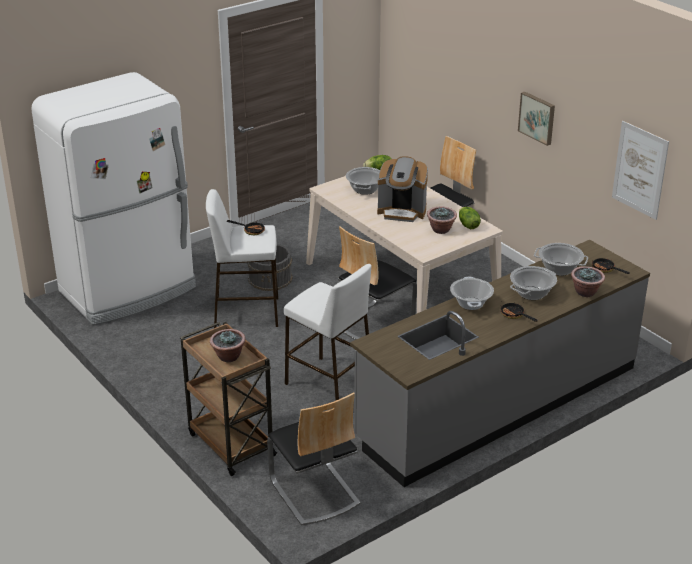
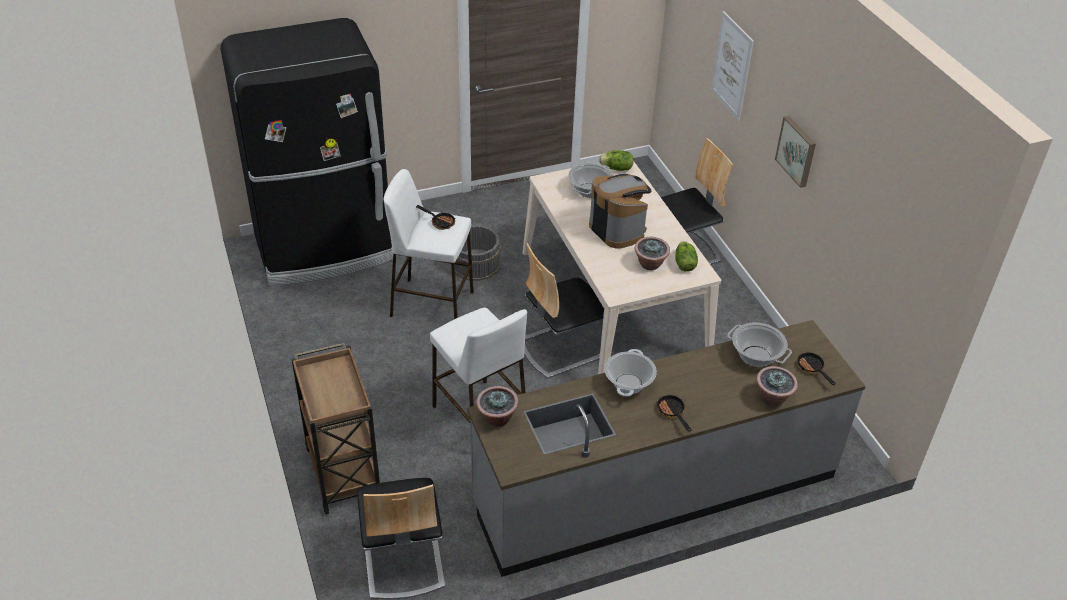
camera: 15 degrees right, 10 degrees up
(129, 290) = (325, 249): white fridge -> black fridge
(228, 357) = (334, 392): potted plant -> potted plant (497, 418)
(402, 211) = (617, 229): coffee machine -> coffee machine turned 150 degrees counterclockwise
(532, 293) = (707, 385): cooking pot -> none
(639, 170) = (889, 254): picture -> picture (731, 66)

